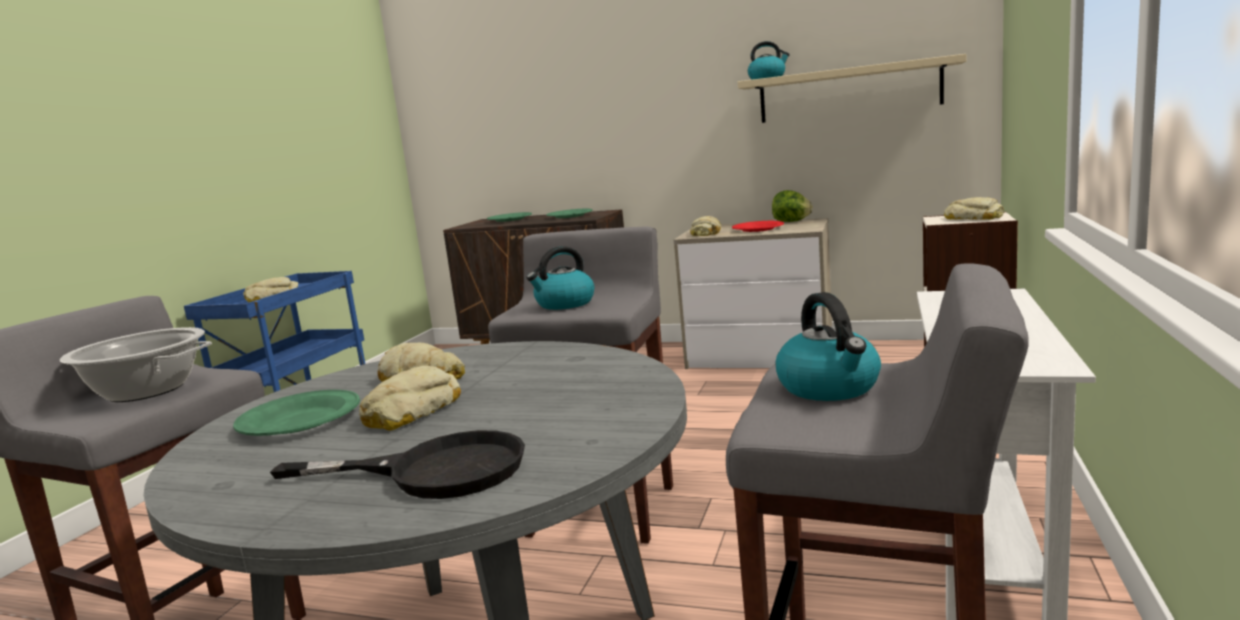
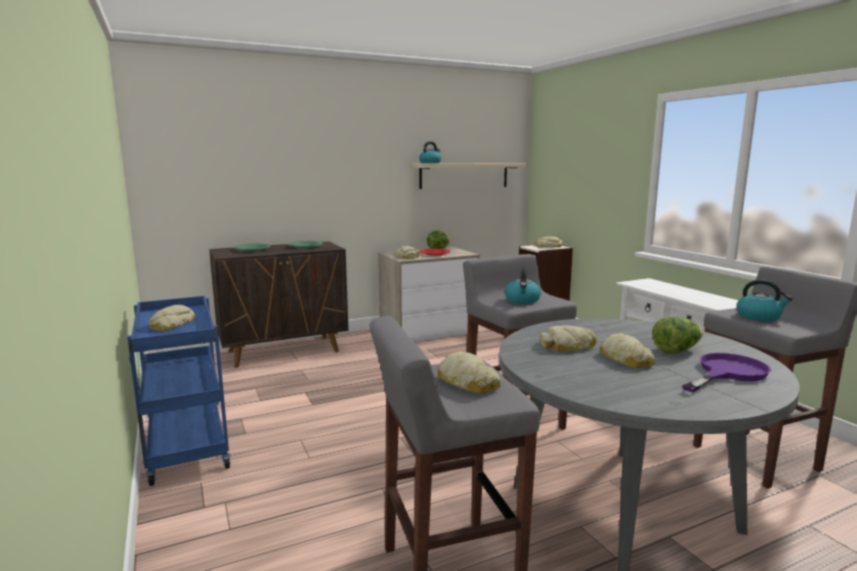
camera: 45 degrees left, 0 degrees up
(146, 391) = (468, 381): cooking pot -> bread
(299, 420) = (590, 375): green plate -> none
(434, 471) = (727, 373): black frying pan -> purple frying pan
(513, 417) = (676, 350): none -> lettuce

